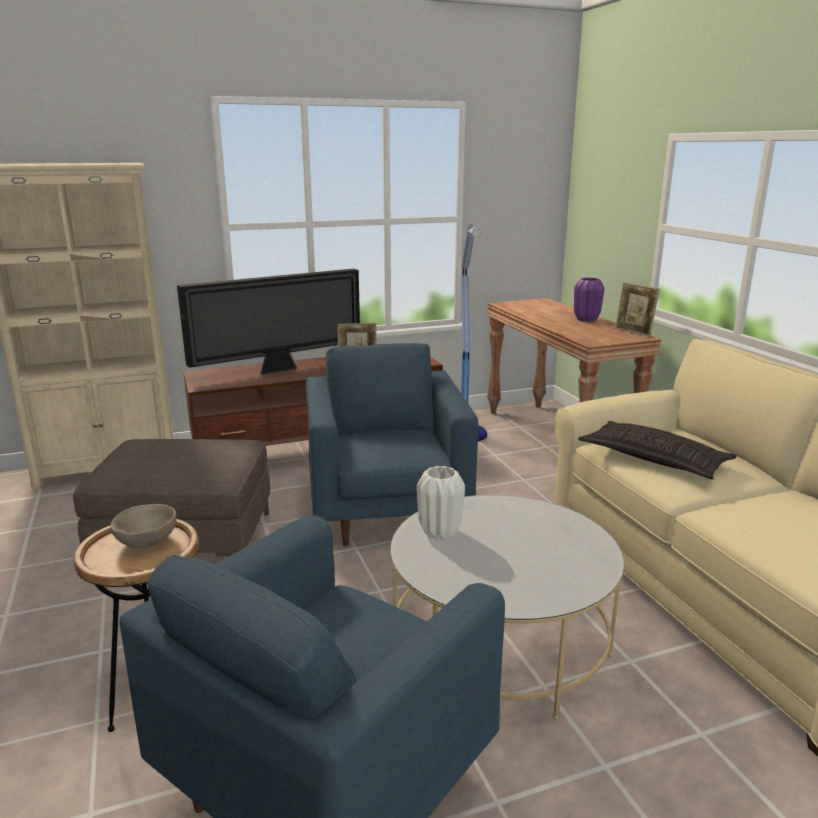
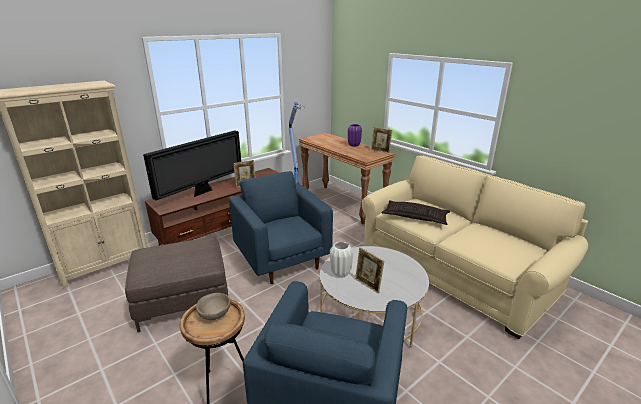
camera: 20 degrees left, 5 degrees up
(480, 563) = (368, 285): none -> picture frame

